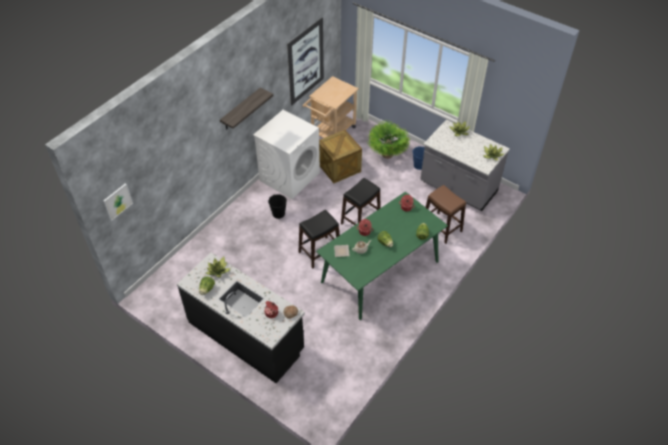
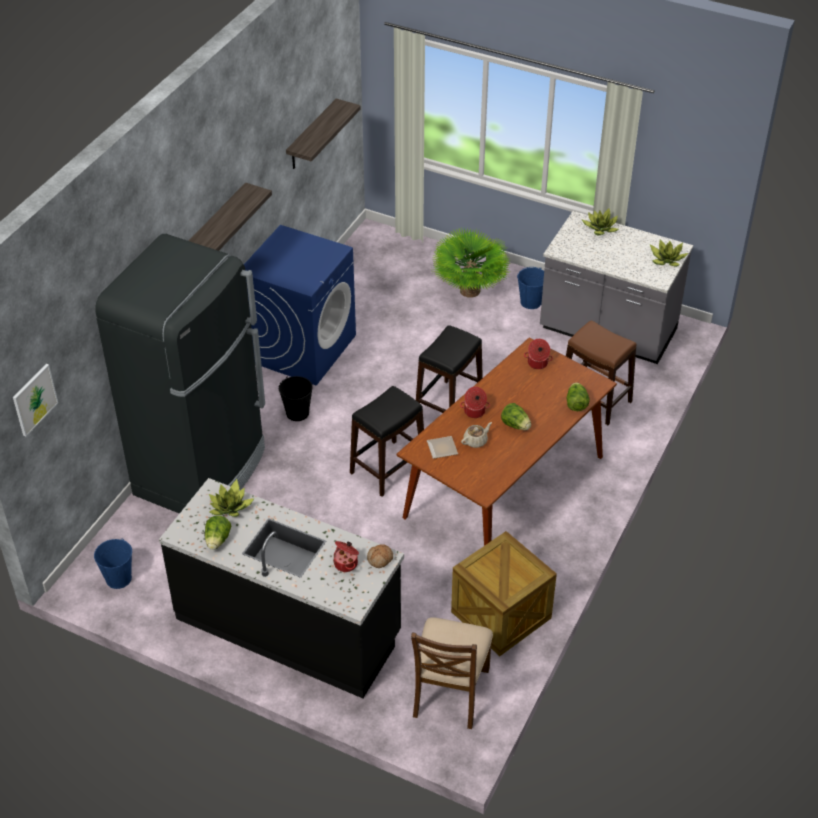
camera: 10 degrees left, 5 degrees down
(164, 295) = (118, 578): none -> blue bucket
(221, 241) = (202, 472): none -> black fridge
(289, 176) = (302, 348): white washing machine -> blue washing machine
(306, 62) = (312, 135): picture -> shelf
(323, 387) = (449, 692): none -> brown chair
(331, 133) = (359, 266): beige cart -> none
(339, 167) = (389, 322): crate -> crate (501, 615)
(380, 272) = (504, 487): green dining table -> brown dining table

